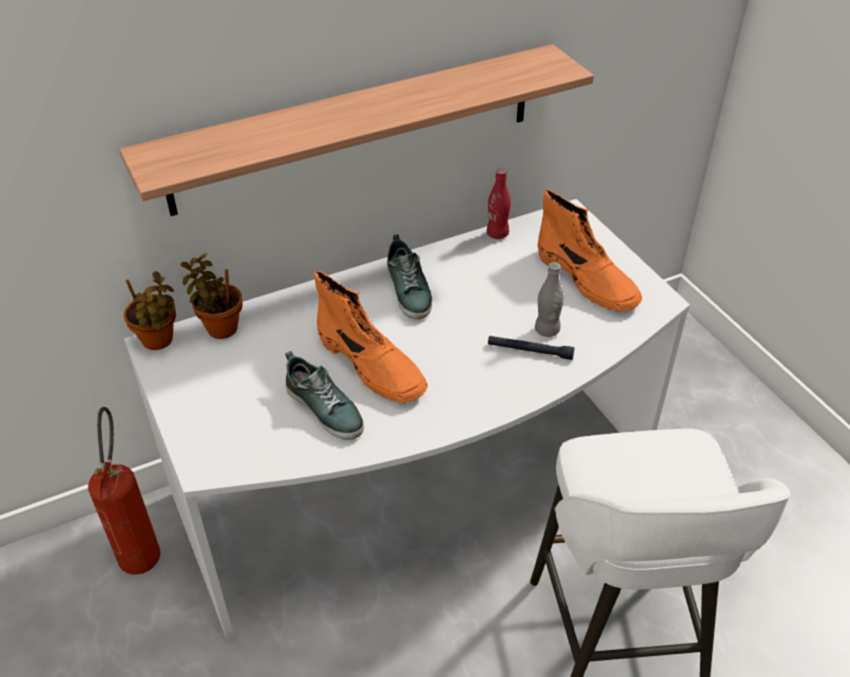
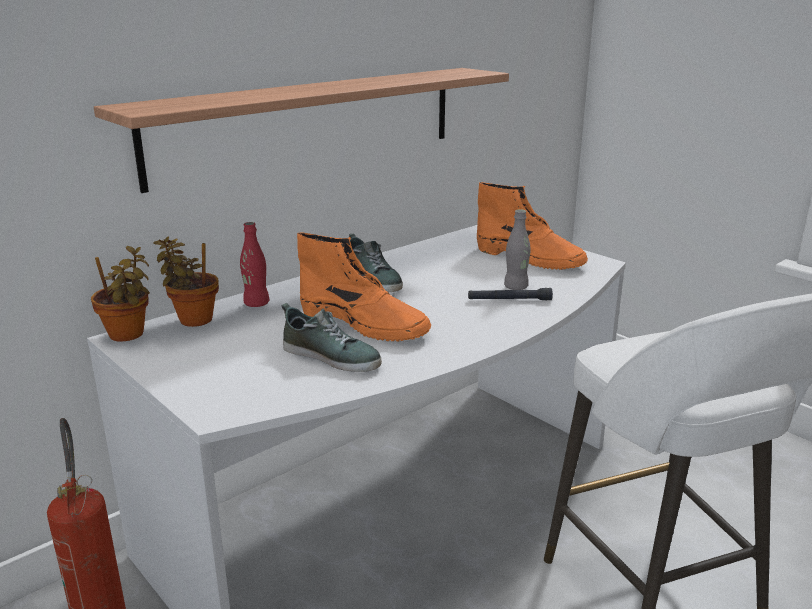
camera: 15 degrees left, 20 degrees down
(497, 234) = (434, 243): red bottle -> red bottle (256, 304)

